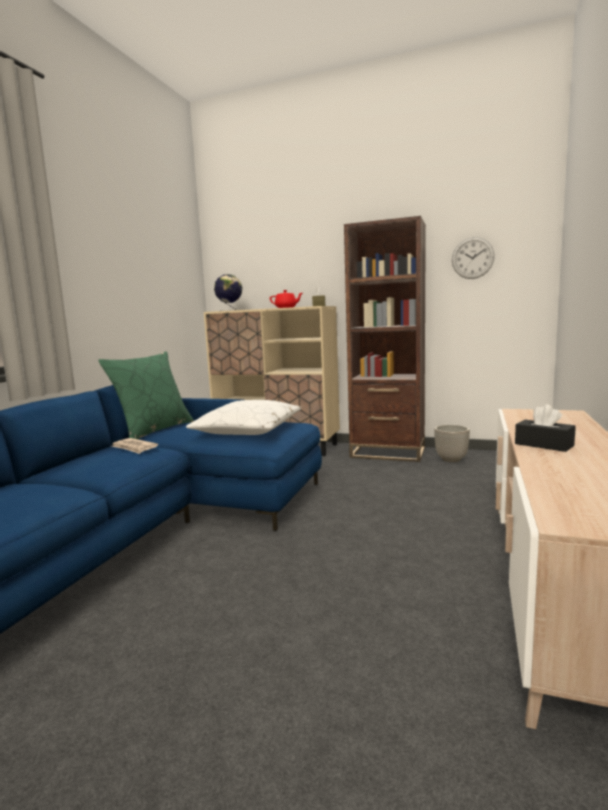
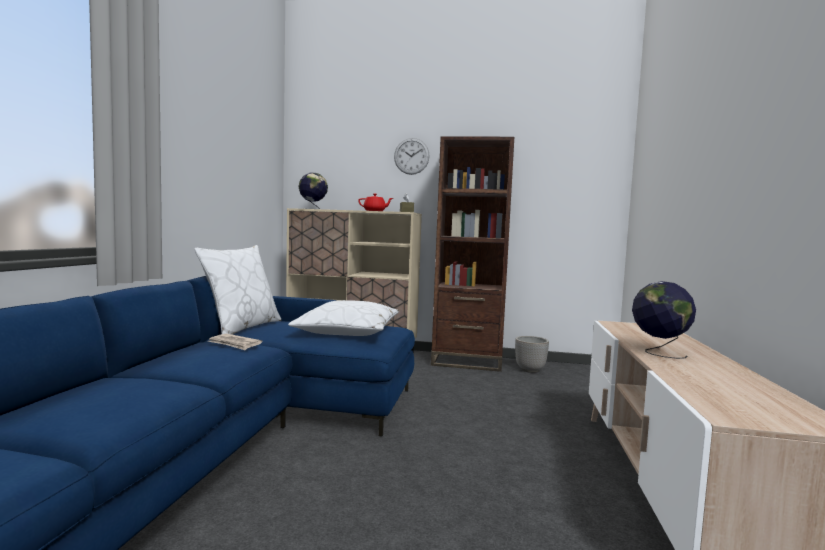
camera: 10 degrees left, 5 degrees down
(154, 430) = (241, 327): green pillow -> white pillow
(472, 258) = (554, 180): wall clock -> wall clock (411, 156)
(544, 445) = (659, 352): black tissue box -> globe

